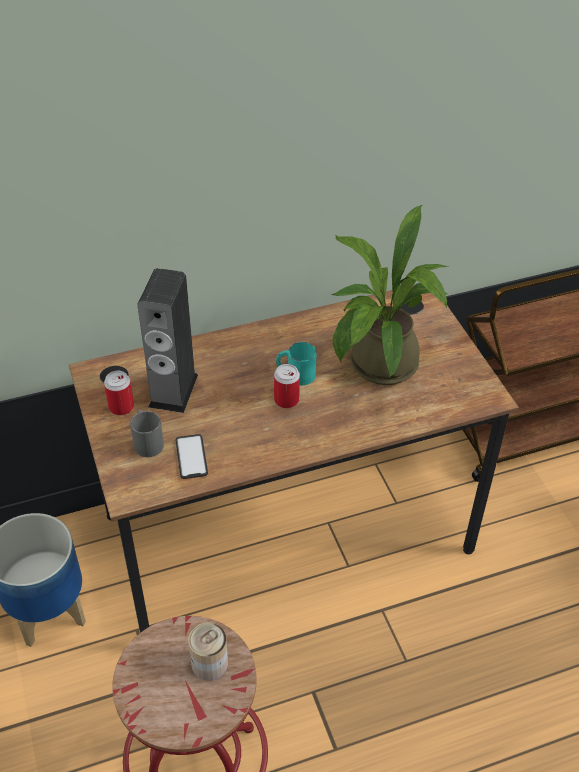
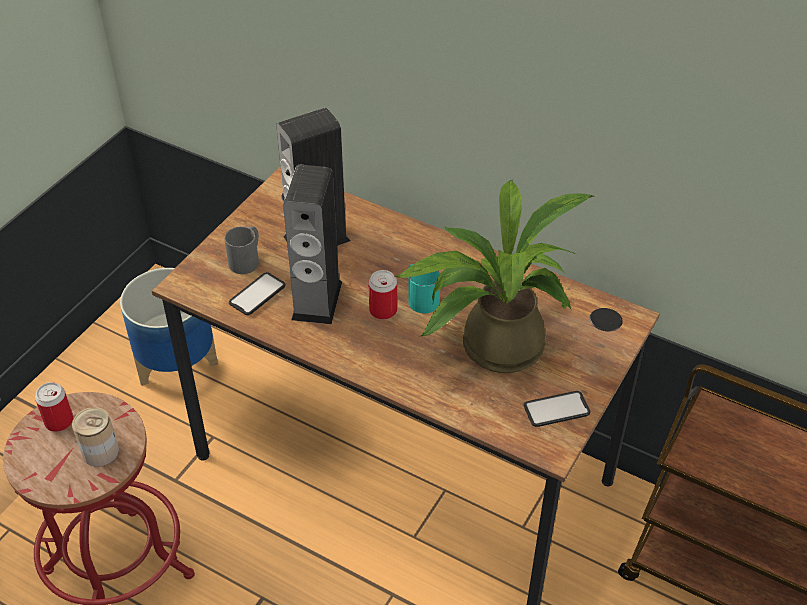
camera: 50 degrees right, 0 degrees up
(121, 407) = (267, 222): can -> can (59, 421)
(236, 428) = (317, 300): none -> speaker
(462, 375) = (556, 409): none -> phone

